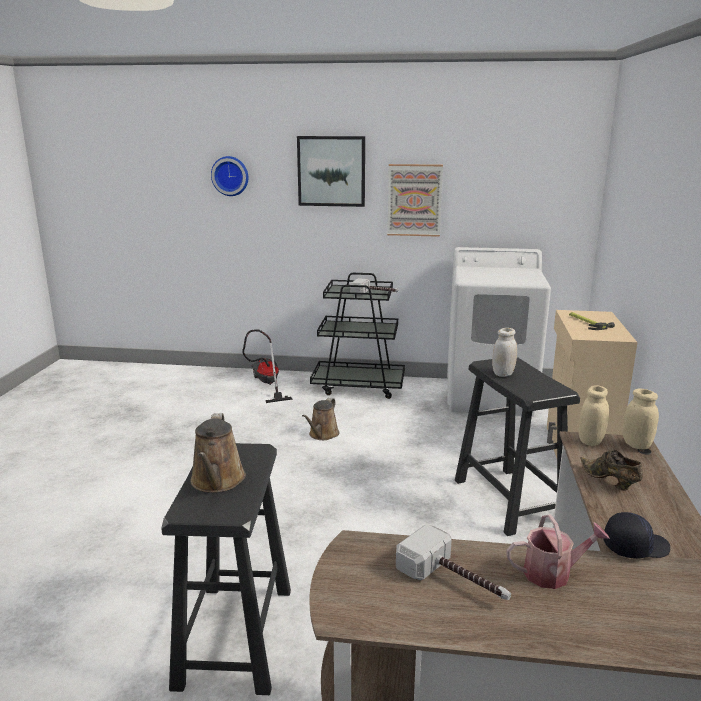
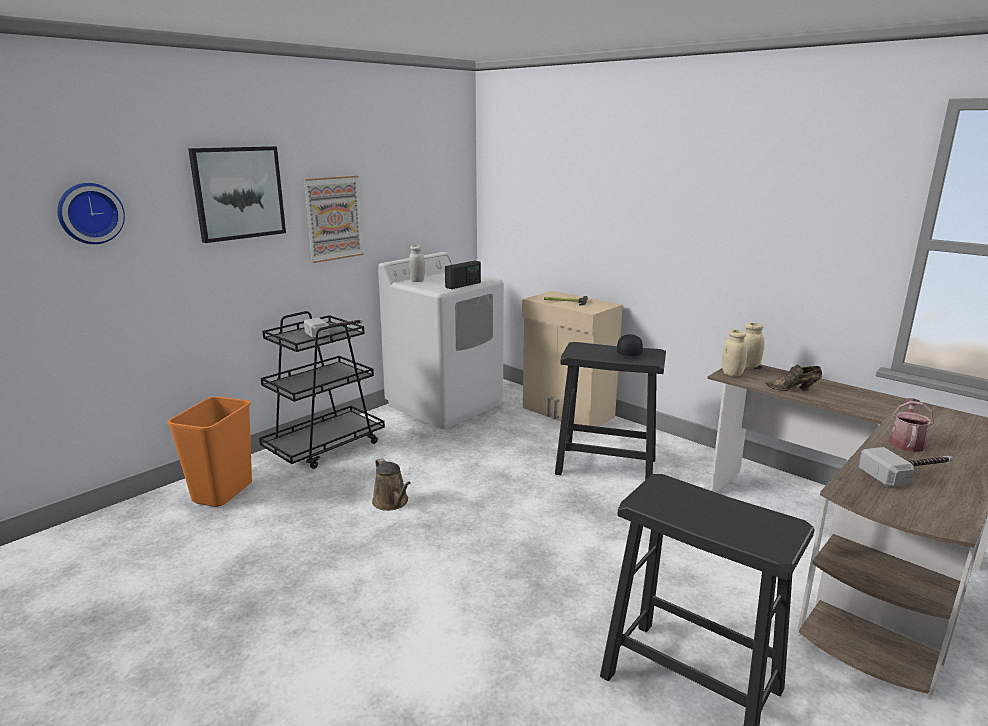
camera: 55 degrees left, 0 degrees up
(217, 481) = (717, 518): brown watering can -> none
(266, 384) = (222, 492): vacuum cleaner -> orange trash can
(497, 280) = (463, 285): none -> radio
(503, 374) = (601, 355): white jar -> white jar (417, 281)
(634, 546) = (880, 411): black cap -> black cap (629, 353)

